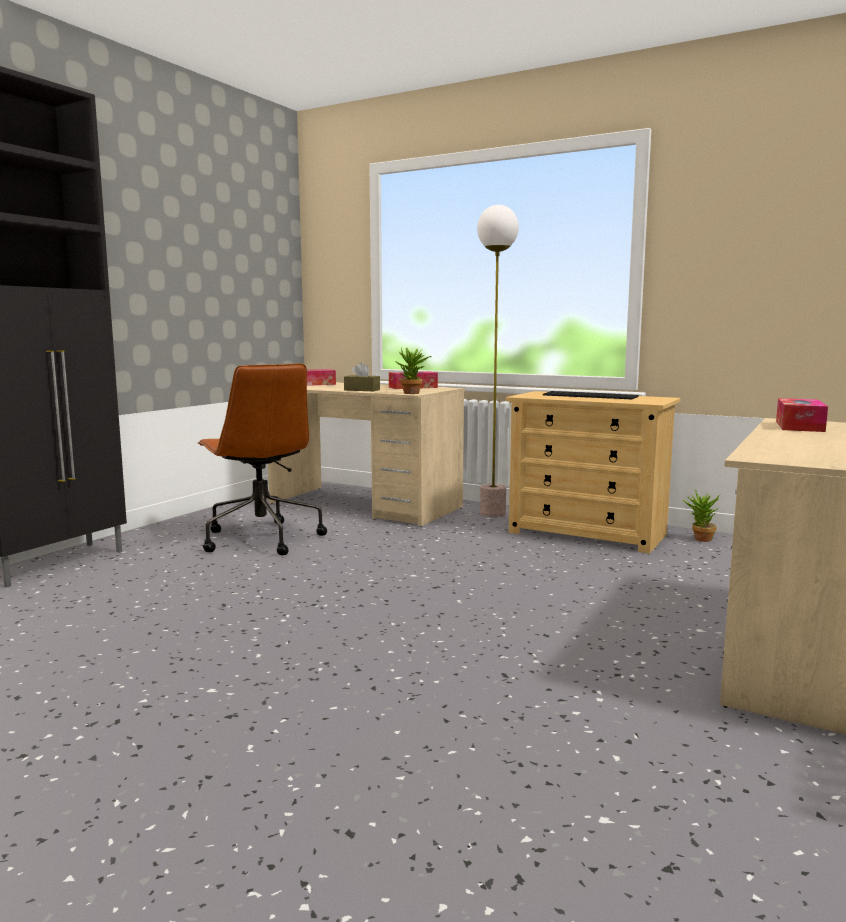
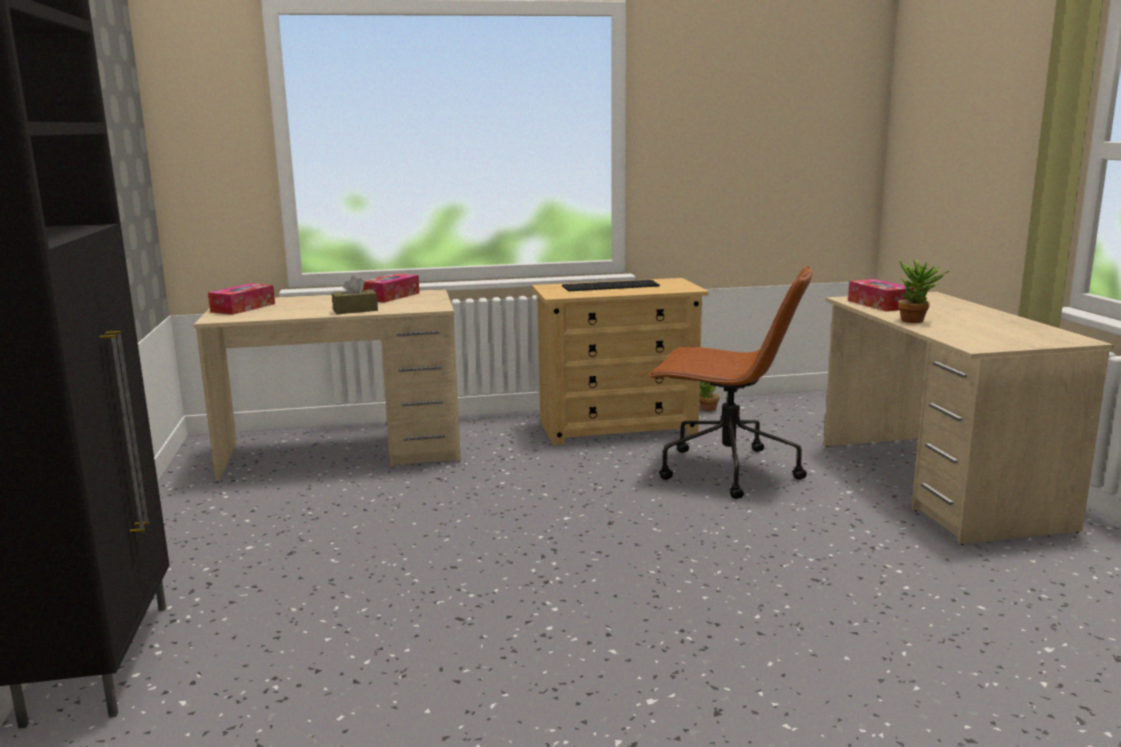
camera: 40 degrees left, 5 degrees up
(261, 539) = (316, 530): brown office chair -> brown office chair (725, 471)
(412, 393) = (438, 308): potted plant -> potted plant (917, 321)
(493, 513) = (496, 427): floor lamp -> none

